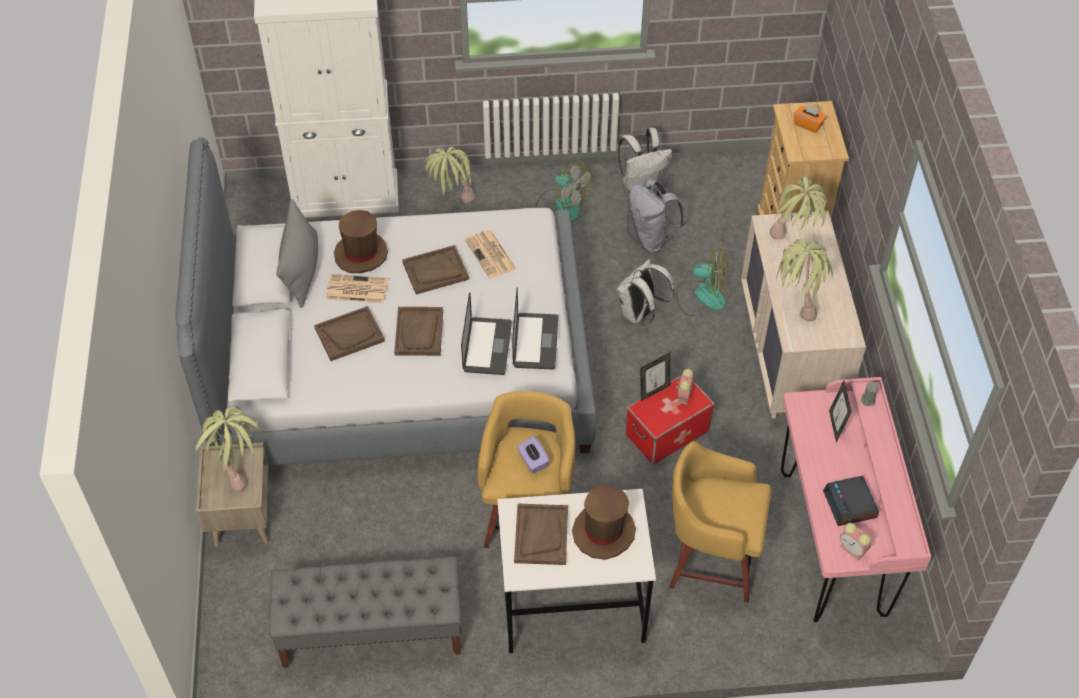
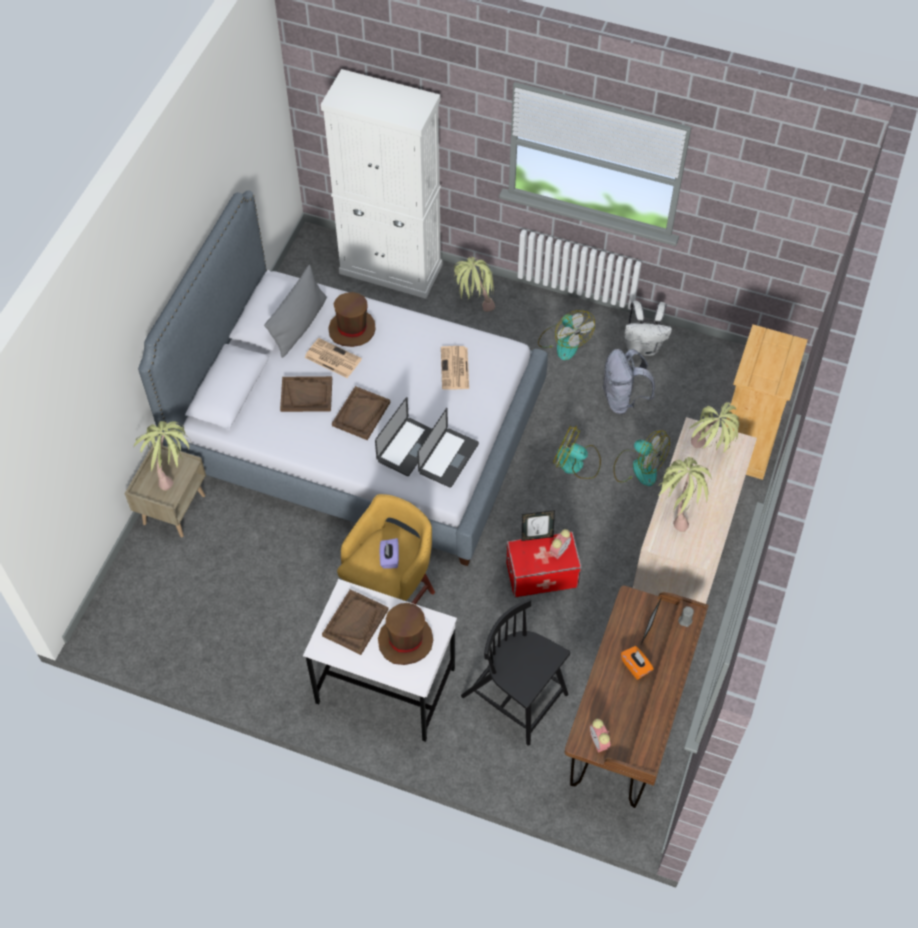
camera: 25 degrees right, 5 degrees up
(371, 631) = (221, 640): grey bench -> none
(435, 271) = (402, 366): brown tray -> none
(640, 314) = (576, 463): white backpack -> fan
(710, 560) = (516, 697): yellow stool -> black chair
(808, 124) = (772, 354): orange tissue box -> orange tissue box (636, 666)
(832, 543) = (626, 726): pink desk -> brown desk
(850, 505) = (620, 703): alarm clock -> none

